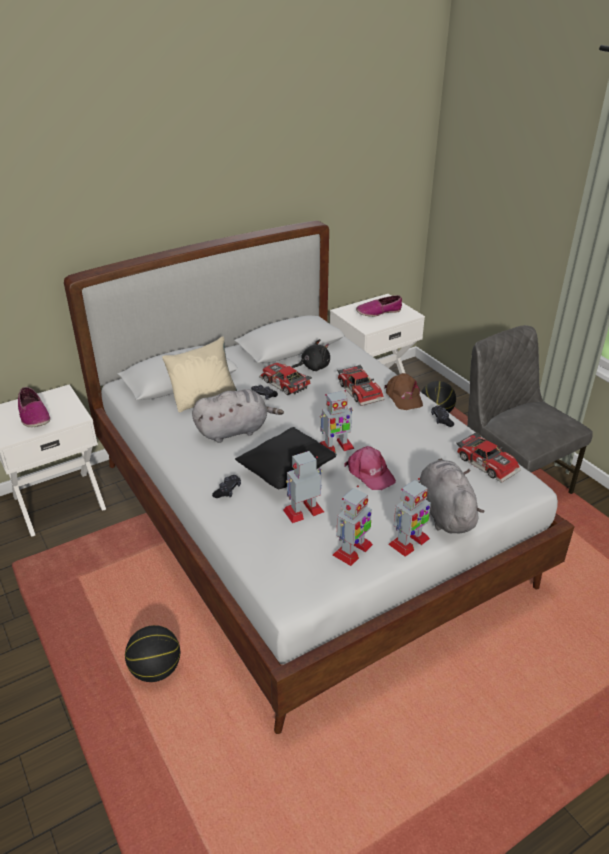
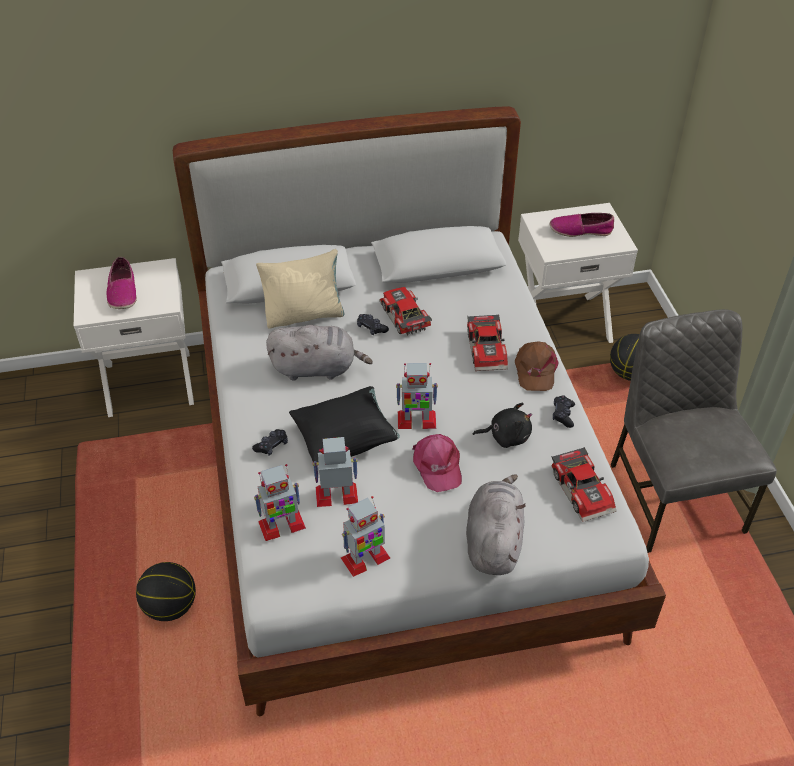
camera: 20 degrees right, 10 degrees up
(313, 367) = (450, 300): black plush toy -> black plush toy (506, 436)
(408, 542) = (432, 566): toy robot -> toy robot (281, 525)

